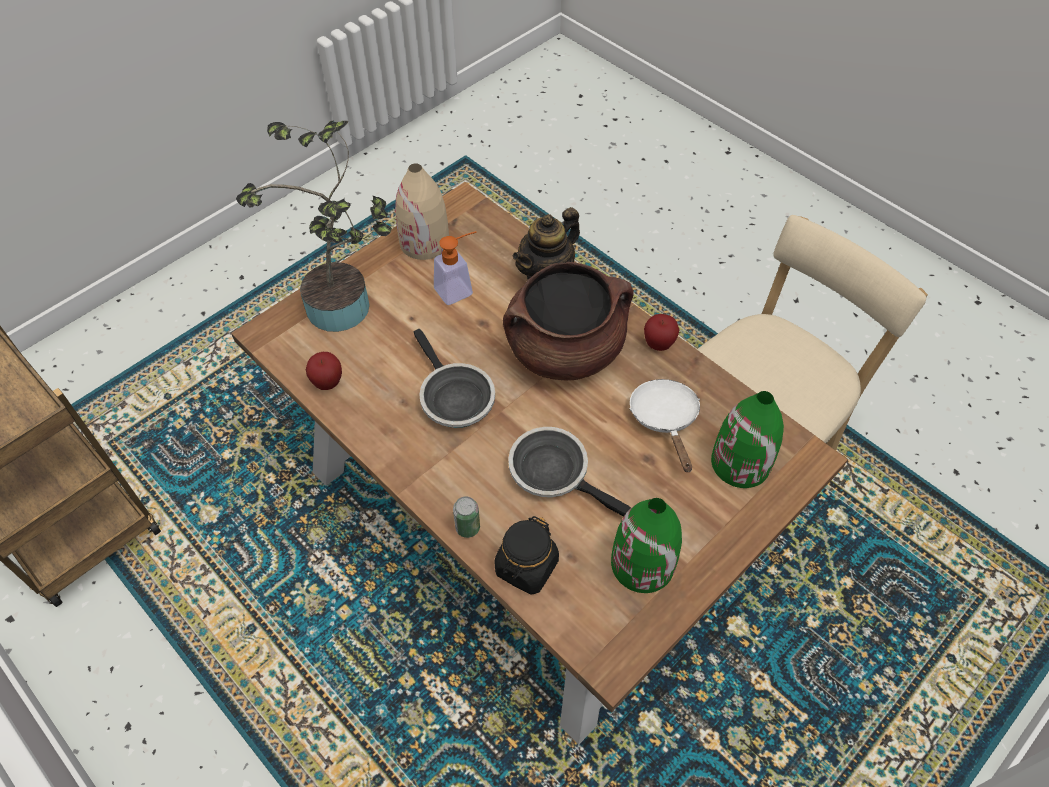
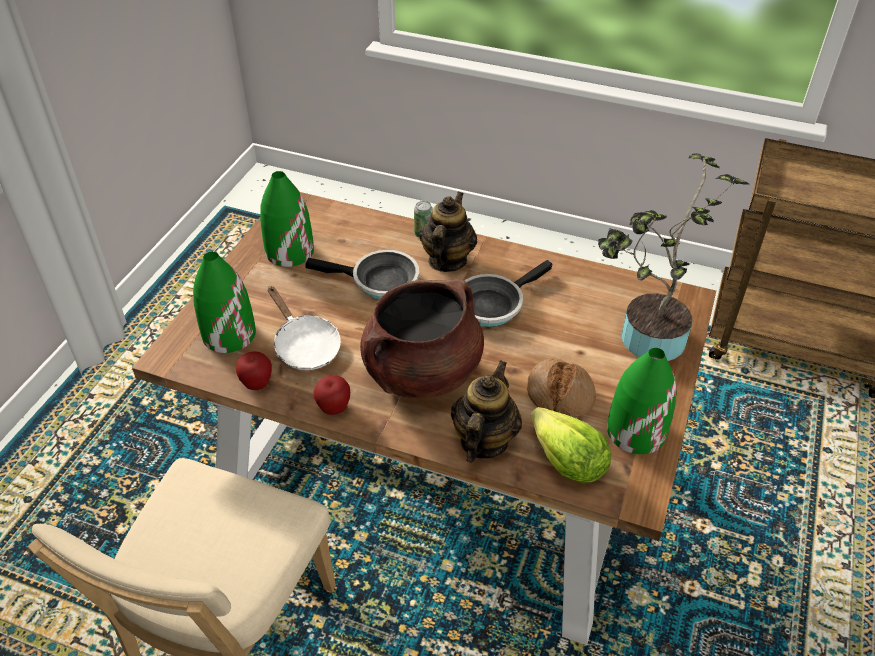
camera: 155 degrees right, 10 degrees down
(328, 383) = (600, 281): apple -> apple (257, 384)
(424, 242) = (635, 431): beige vase -> green vase
(454, 397) = (493, 304): frying pan -> frying pan turned 75 degrees counterclockwise
(459, 289) = (560, 395): soap dispenser -> bread
(465, 474) = (447, 260): none -> teapot
(494, 241) = (566, 461): none -> lettuce
(526, 567) = (370, 227): black jar -> none

